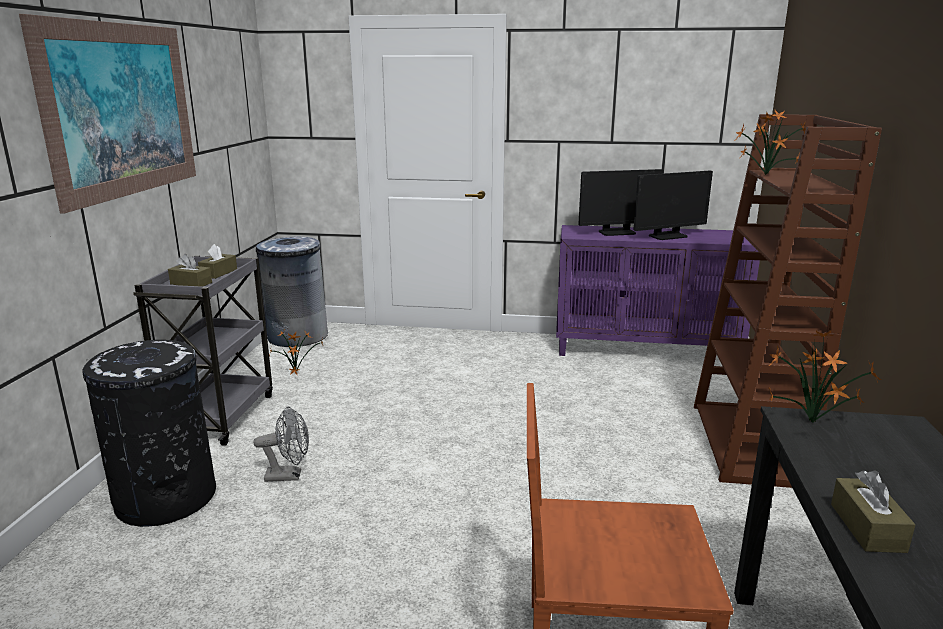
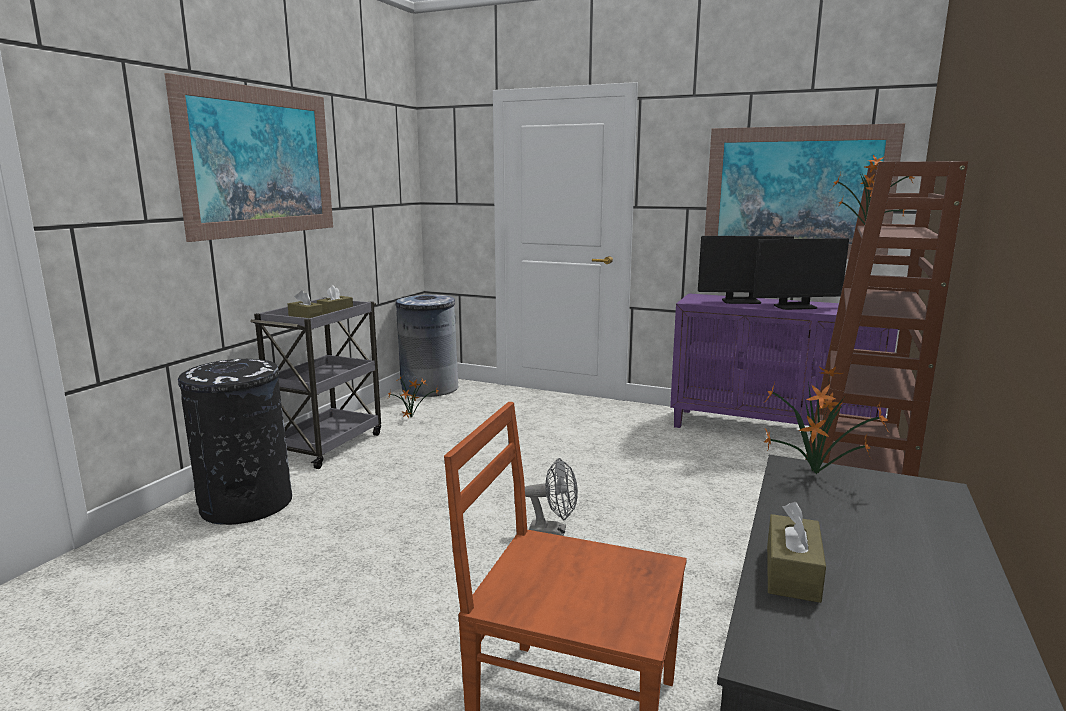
camera: 15 degrees right, 5 degrees down
(289, 475) = (358, 500): grey fan -> grey fan (554, 531)
(662, 126) = (797, 192): none -> picture

